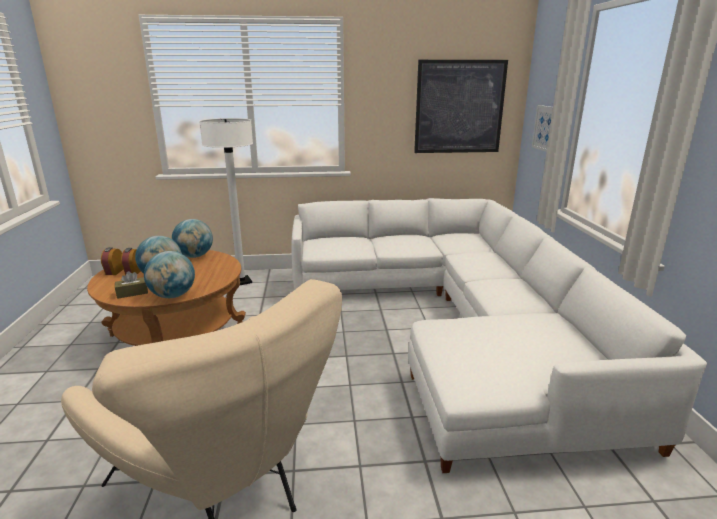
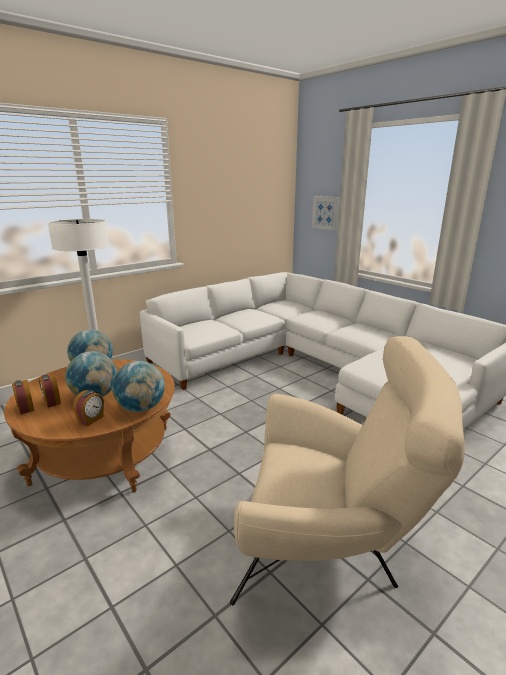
camera: 35 degrees left, 0 degrees up
(132, 293) = (91, 419): brown tissue box -> alarm clock
(459, 107) = (256, 200): picture -> none

